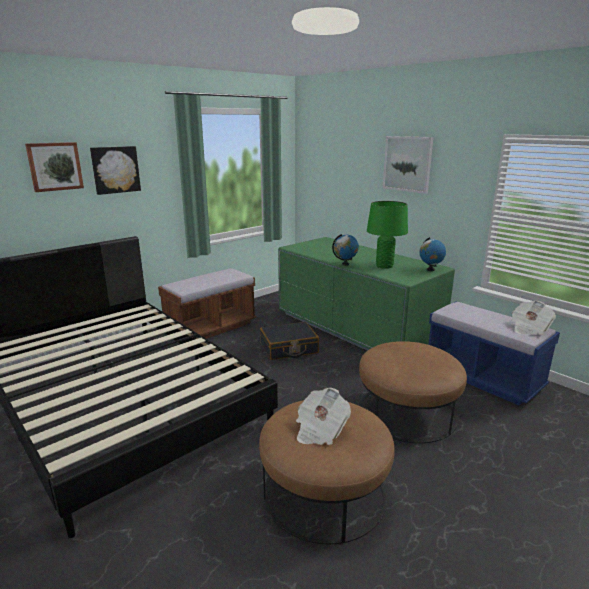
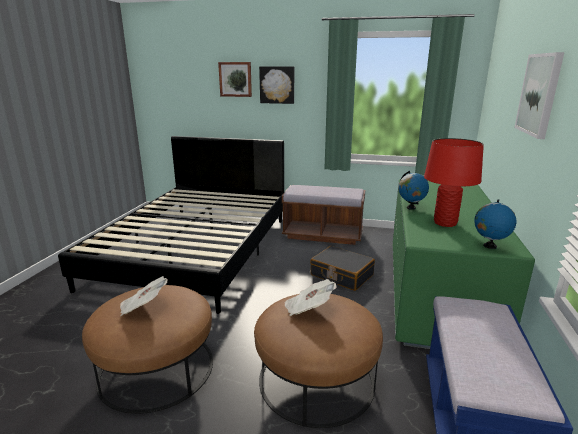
camera: 55 degrees right, 0 degrees up
(384, 266) = (445, 223): green table lamp -> red table lamp
(529, 328) = (513, 383): newspaper -> newspaper (308, 309)

